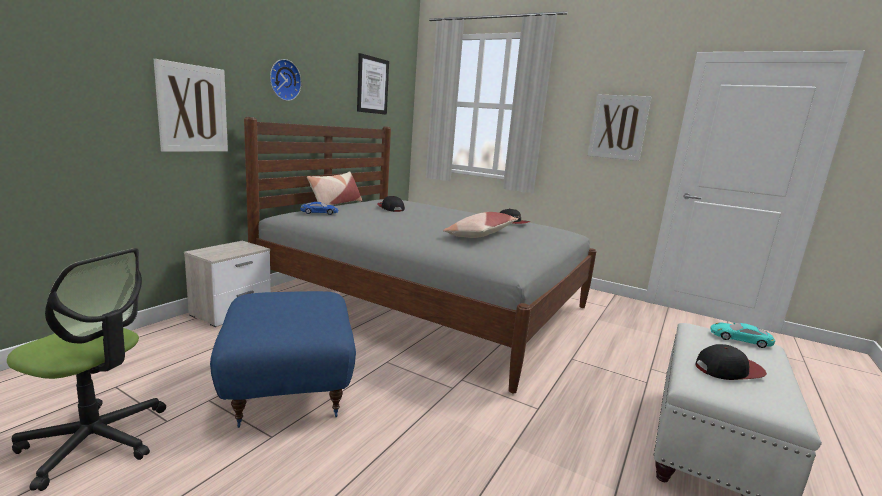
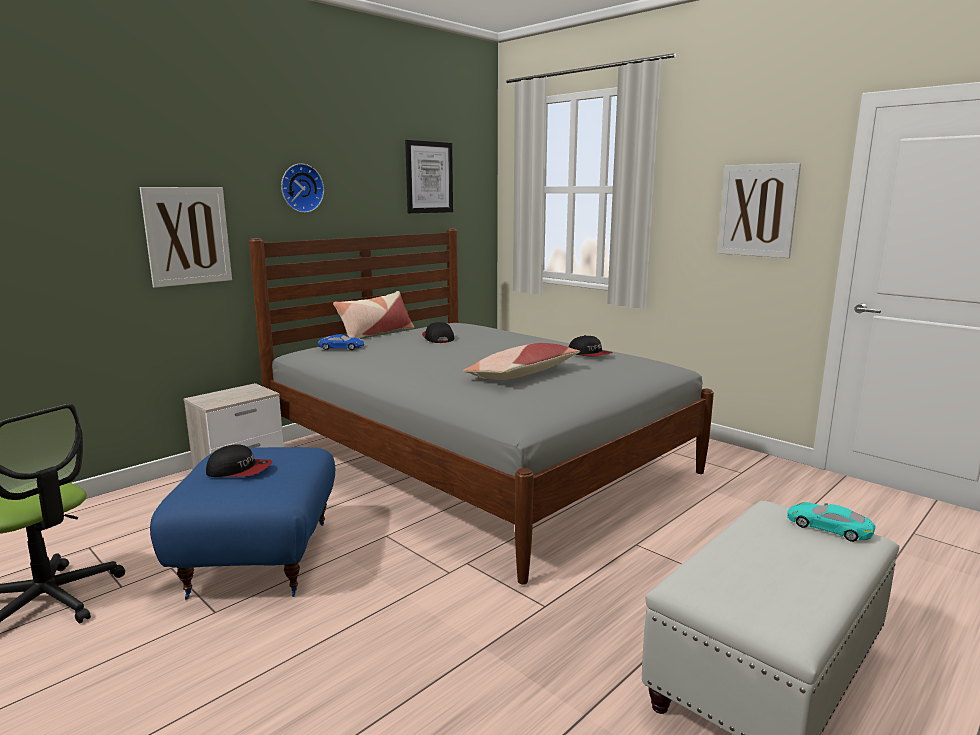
camera: 15 degrees right, 0 degrees up
(728, 370) = (760, 569): cap -> cap (239, 470)

